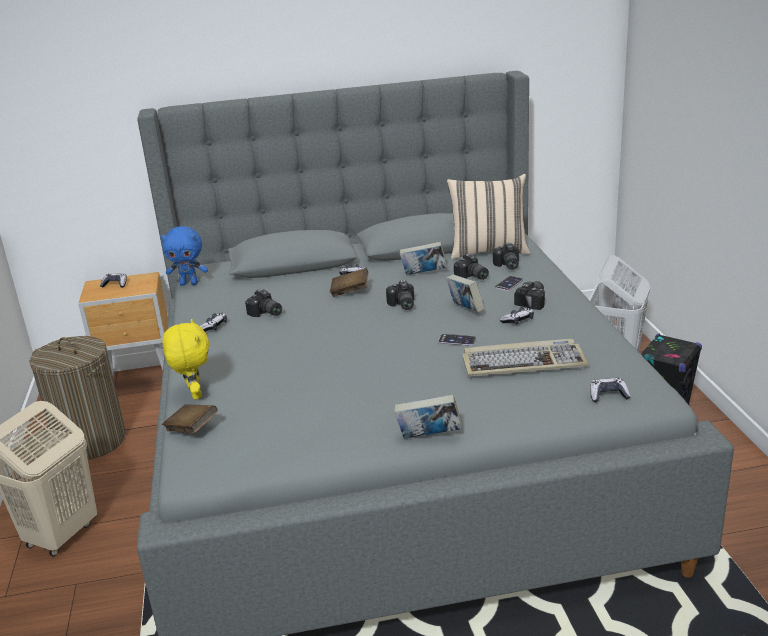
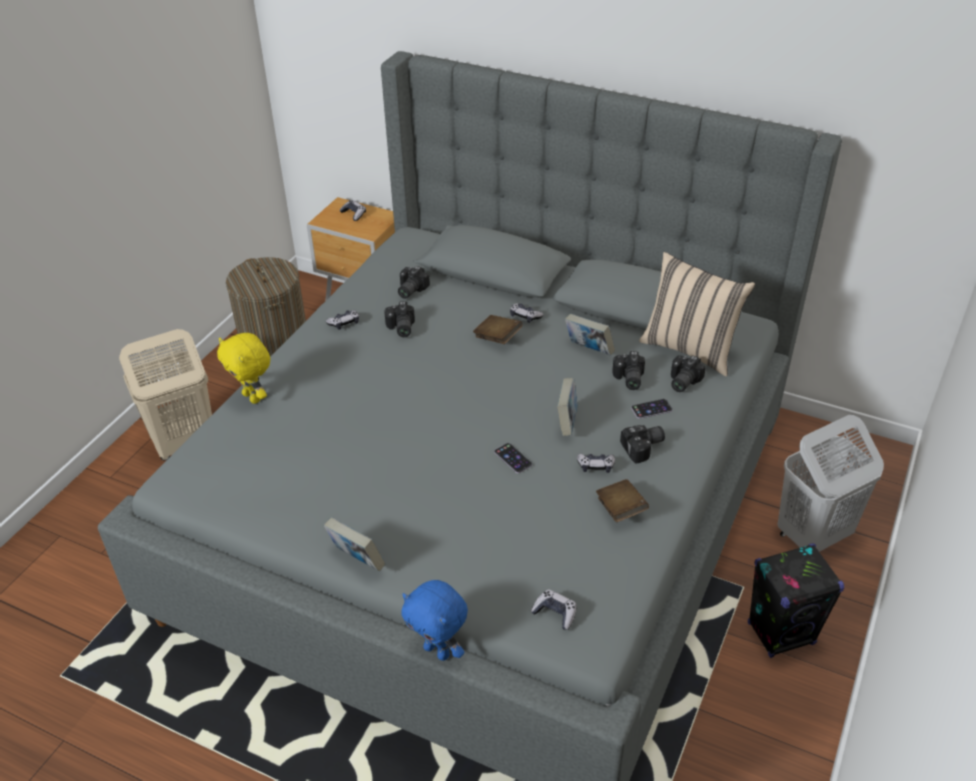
camera: 35 degrees right, 15 degrees up
(189, 283) = (384, 253): blue plush toy -> blue plush toy (438, 651)
(192, 429) = (213, 437): brown book -> brown book (620, 509)
(194, 394) = (253, 397): yellow plush toy -> yellow plush toy turned 120 degrees clockwise
(401, 305) = (520, 382): camera -> camera (409, 290)
(524, 362) = (535, 523): keyboard -> none

